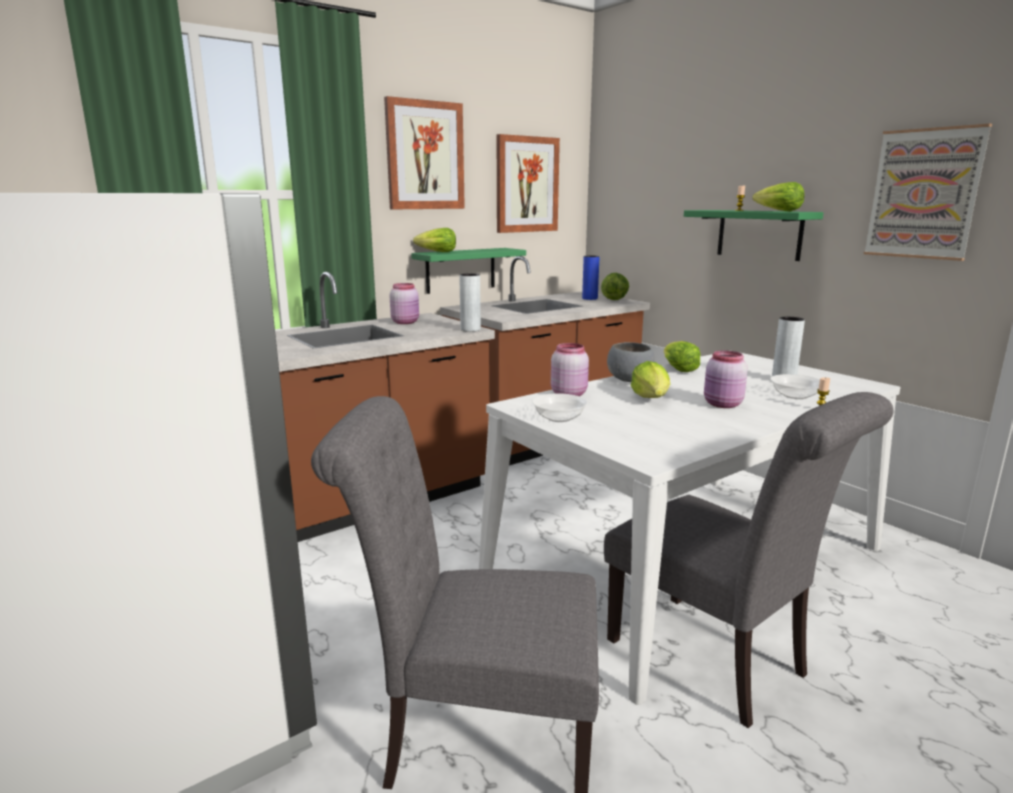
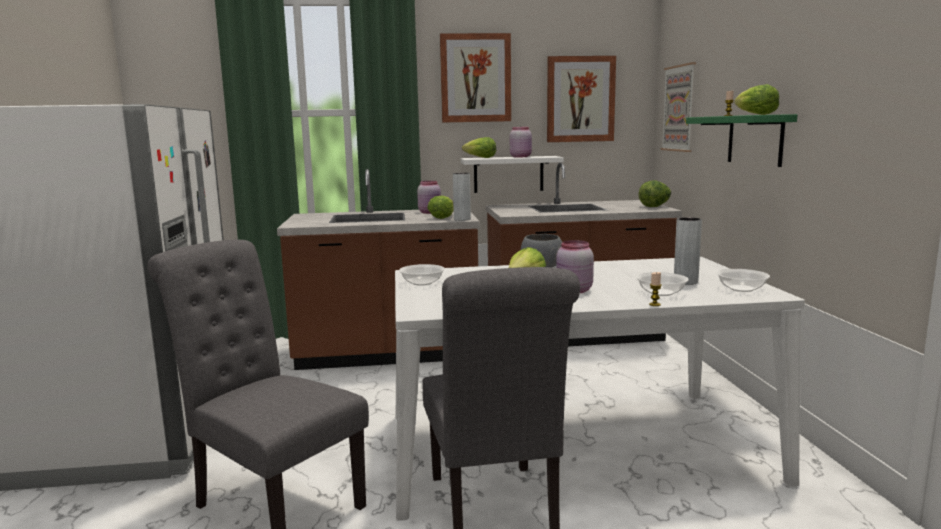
camera: 30 degrees right, 5 degrees down
(460, 270) = (508, 174): green shelf -> white shelf
(569, 394) = (468, 270): pink jar -> pink jar (521, 157)
(589, 298) = (632, 205): blue vase -> none
(678, 369) = (606, 264): lettuce -> lettuce (442, 217)
(838, 382) = (741, 289): none -> bowl
(924, 194) = (868, 90): picture -> picture (679, 108)

